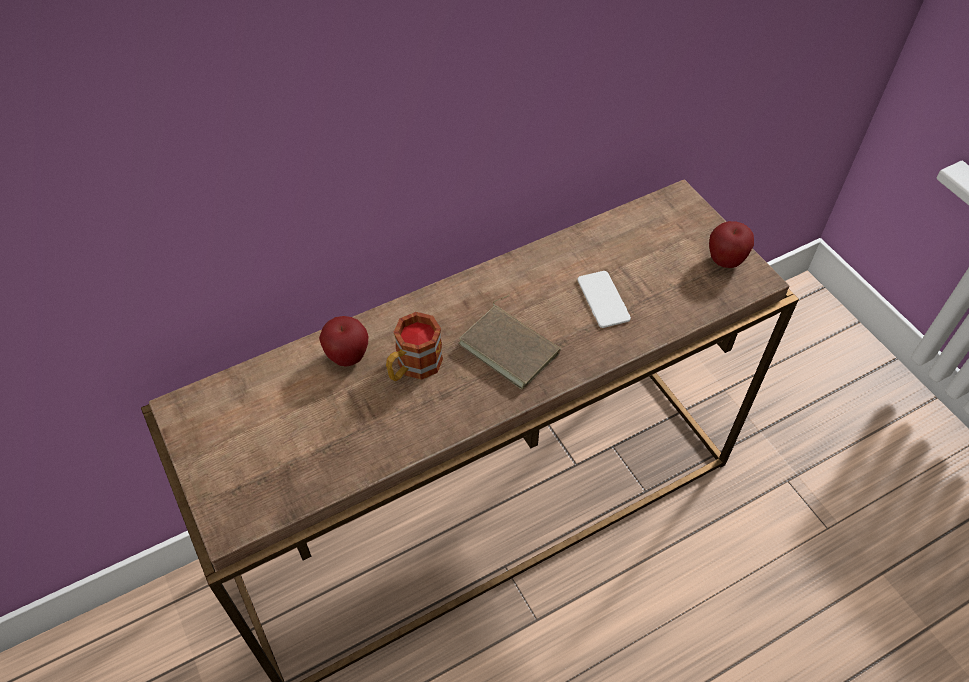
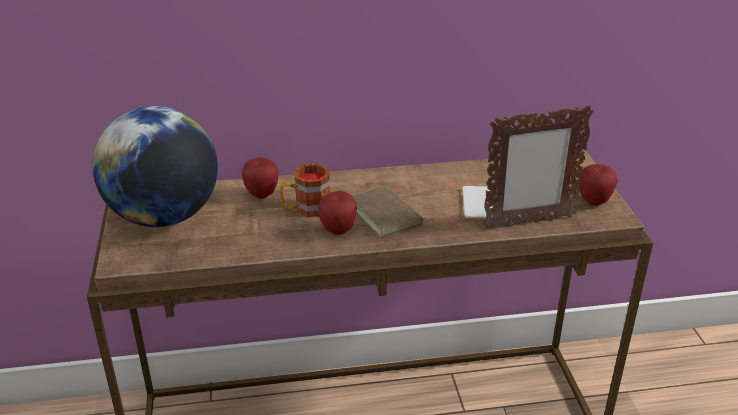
camera: 20 degrees right, 20 degrees down
(245, 431) = (164, 216): none -> globe
(467, 391) = (338, 230): none -> apple
(670, 315) = (528, 222): none -> picture frame

